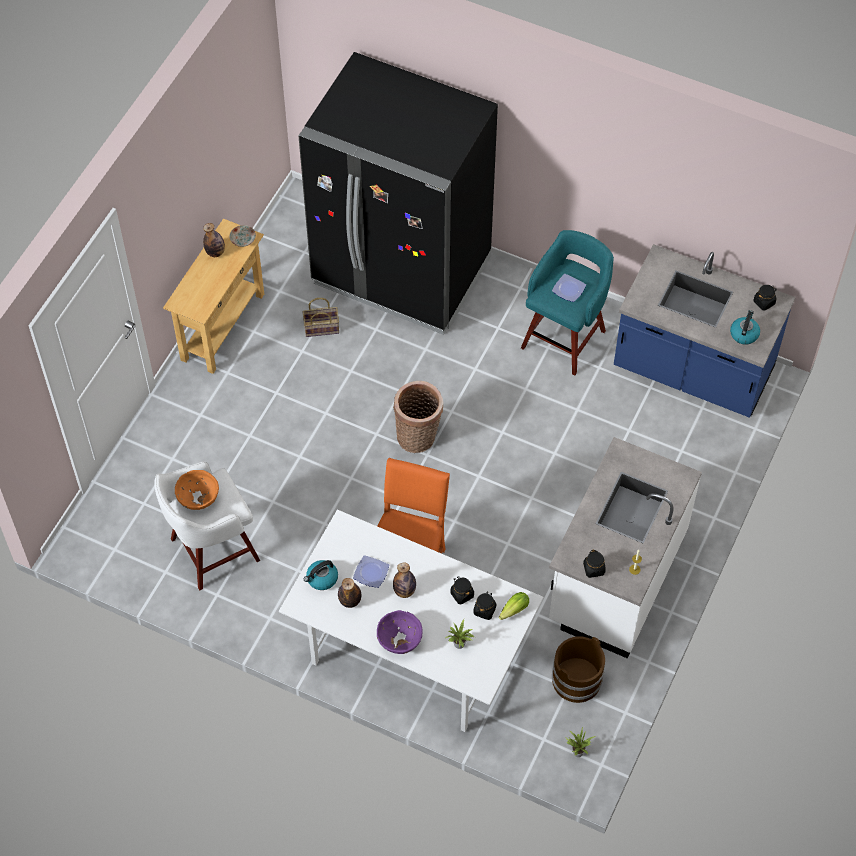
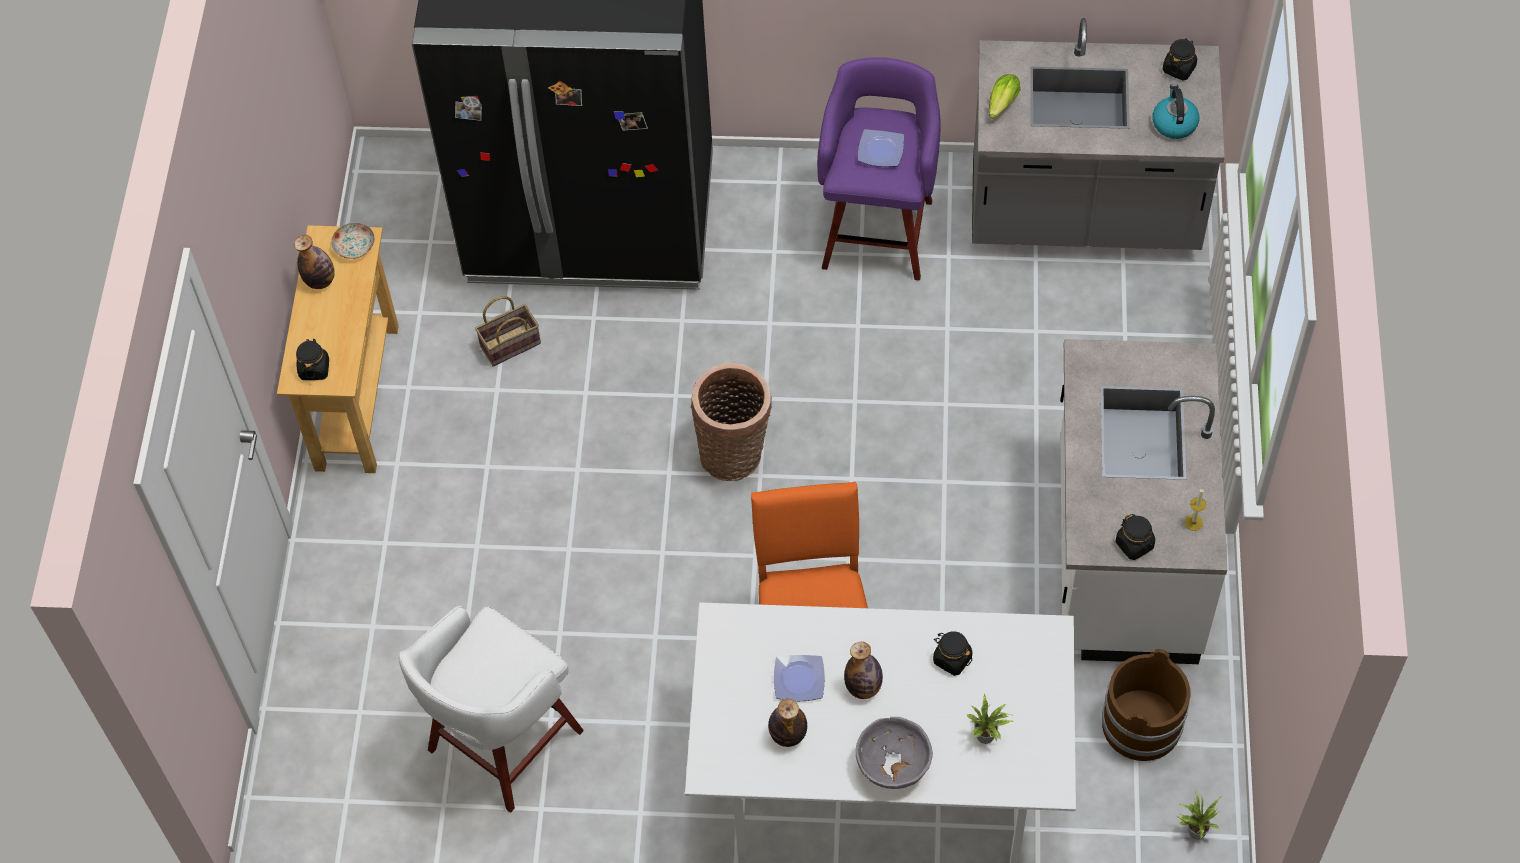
camera: 20 degrees left, 0 degrees up
(198, 498) = (472, 668): orange bowl -> none
(322, 579) = (728, 718): kettle -> none
(399, 640) = (893, 766): purple bowl -> grey bowl
(484, 610) = (997, 669): black jar -> black jar (314, 369)
(512, 611) = (1039, 654): lettuce -> lettuce (1001, 106)
(565, 337) = (878, 230): turquoise stool -> purple stool
(693, 370) = (1084, 212): blue counter -> grey counter

